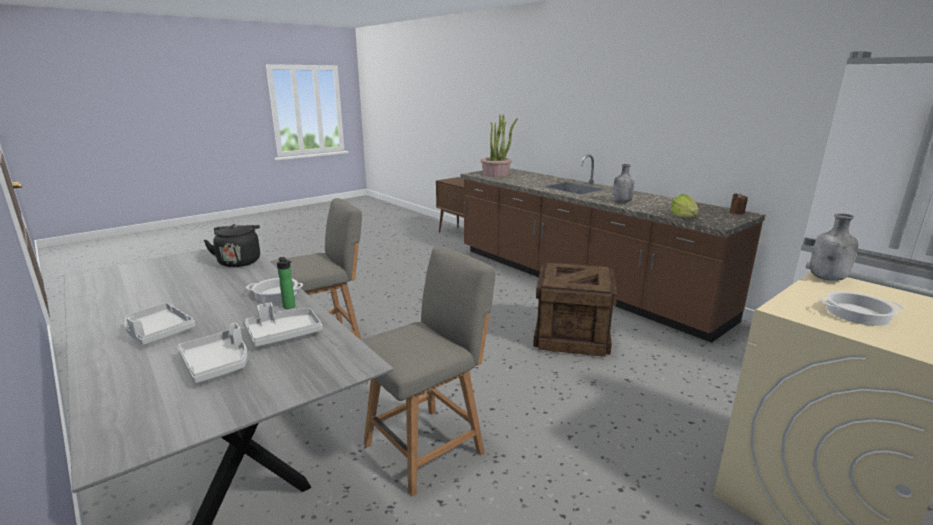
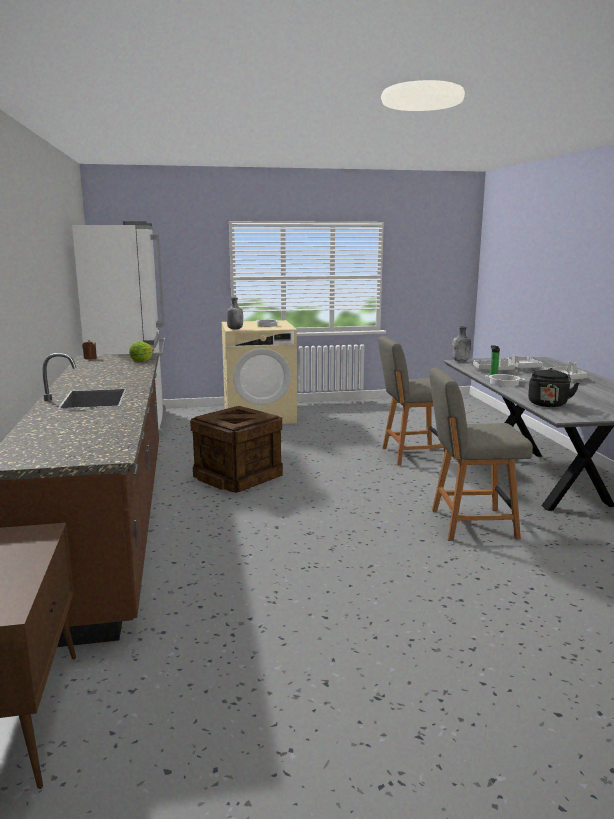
camera: 150 degrees left, 5 degrees down
(496, 174) = (81, 446): potted plant -> none
(621, 202) = (127, 376): grey bottle -> grey bottle (460, 361)

